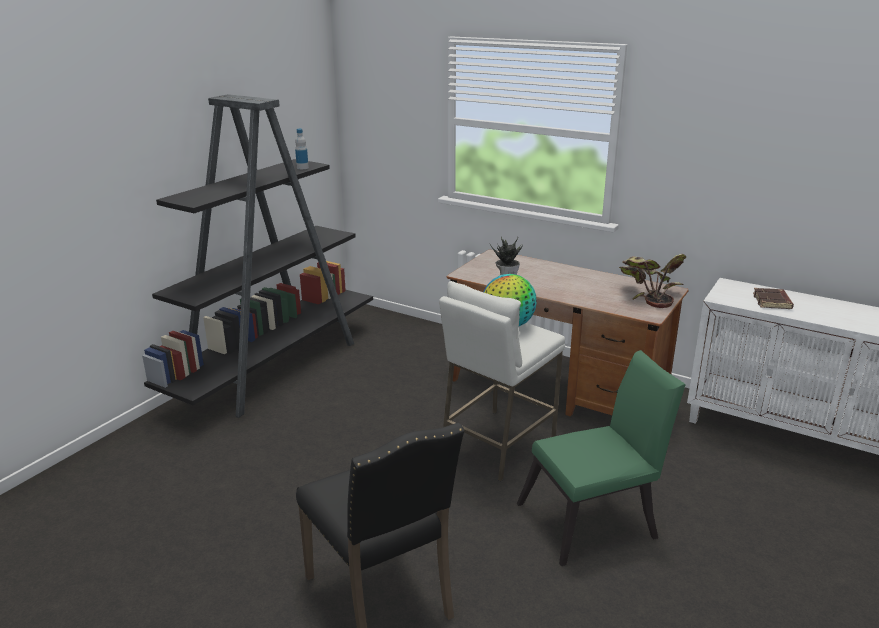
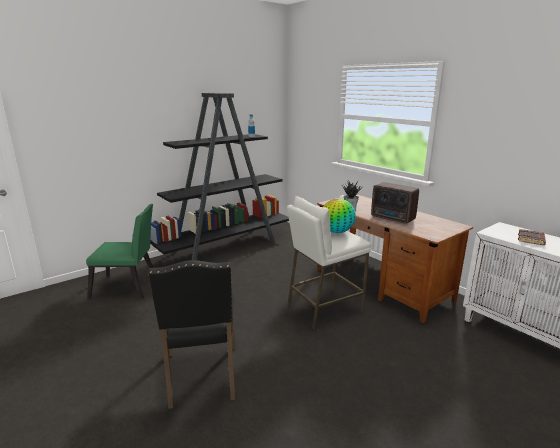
camera: 20 degrees right, 5 degrees down
(578, 291) = (393, 218): none -> radio
(594, 519) = (361, 365): green chair -> green chair (128, 287)
(648, 295) = (440, 226): potted plant -> none

